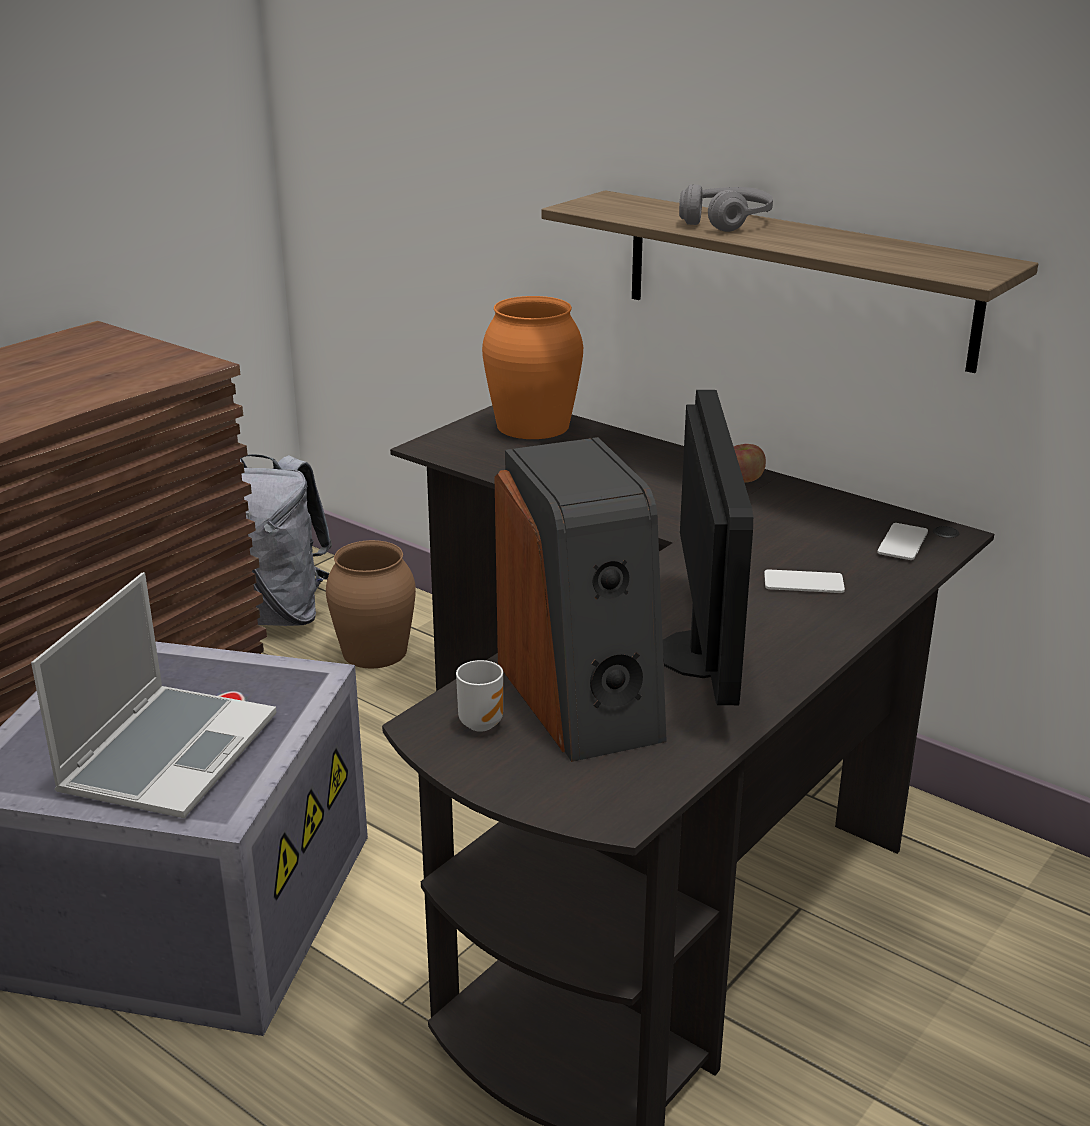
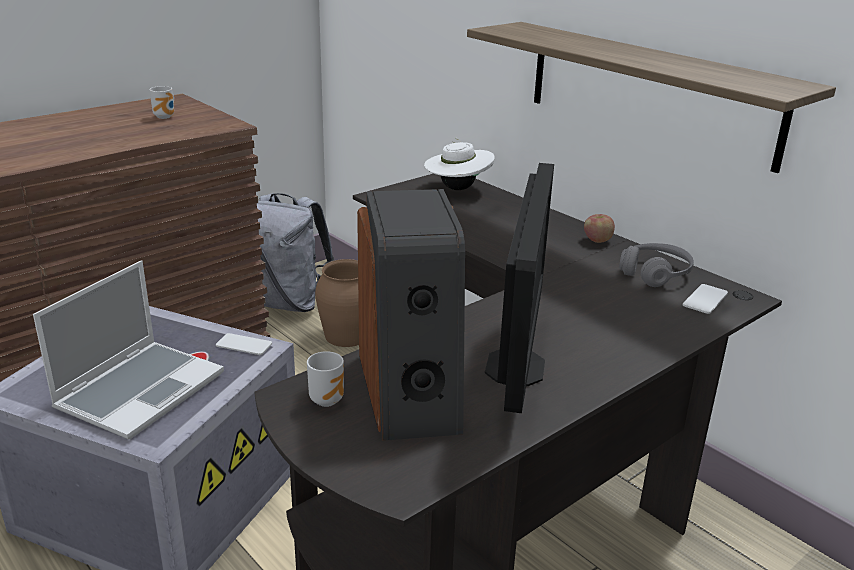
camera: 10 degrees right, 0 degrees up
(96, 360) = (166, 117): none -> mug
(532, 425) = (457, 188): orange vase -> white hat
(725, 222) = (597, 45): grey headphones -> grey headphones (655, 274)
(803, 583) = (616, 321): phone -> phone (244, 345)

